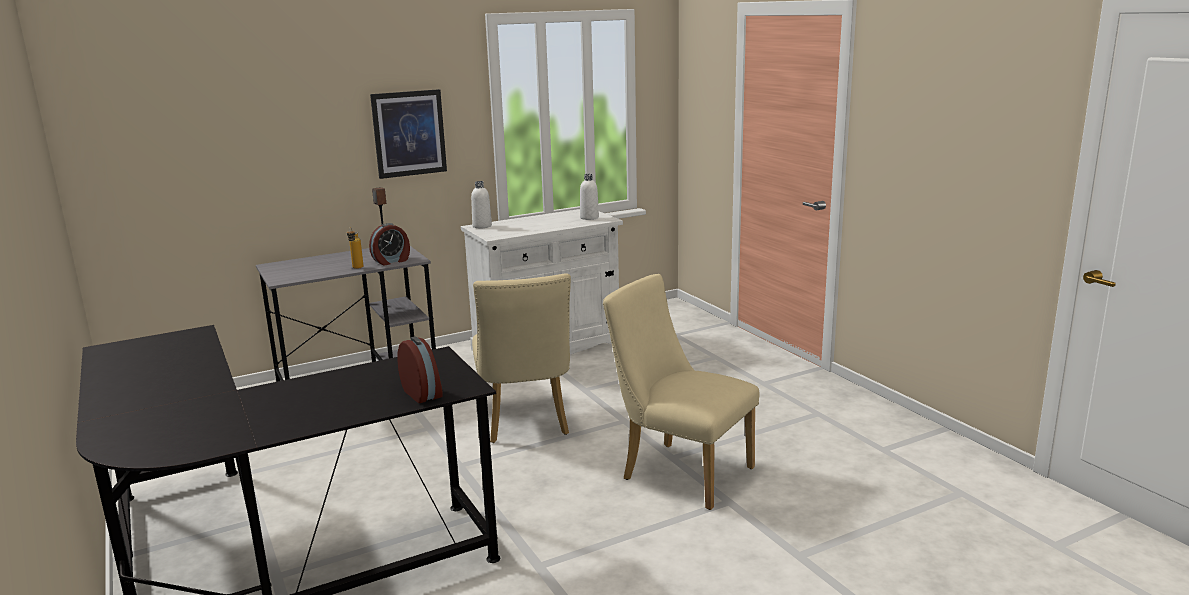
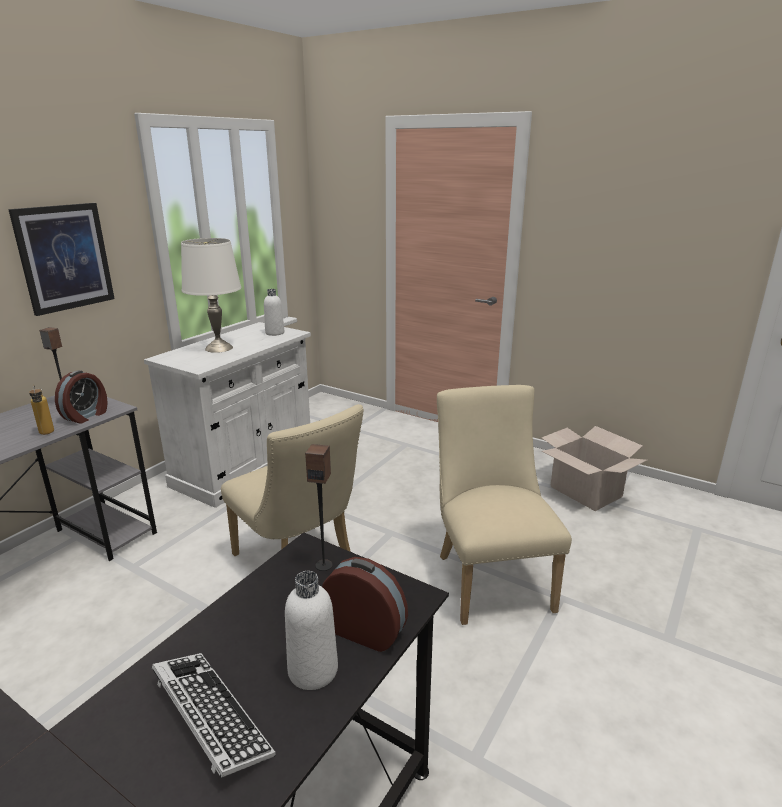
camera: 30 degrees left, 5 degrees up
(306, 403) = (210, 717): none -> keyboard
(439, 363) = (324, 565): none -> speaker
(482, 226) = (170, 356): white bottle -> white bottle (313, 670)
(527, 224) = (219, 348): none -> white table lamp
(679, 471) = (490, 577): beige chair -> beige chair turned 75 degrees clockwise
(868, 434) = (586, 491): none -> cardboard box

